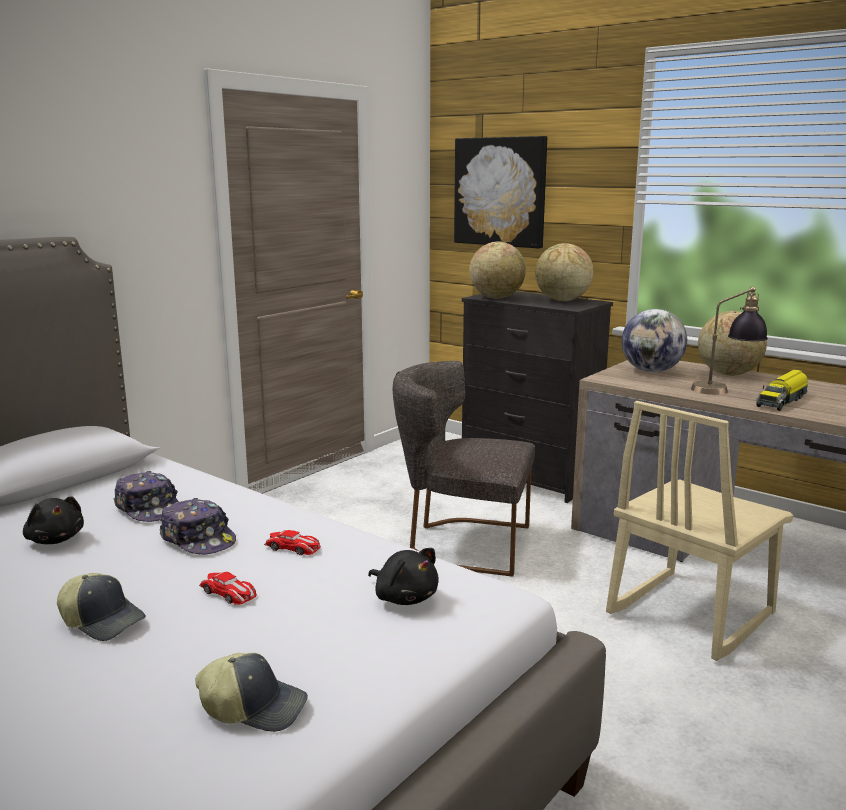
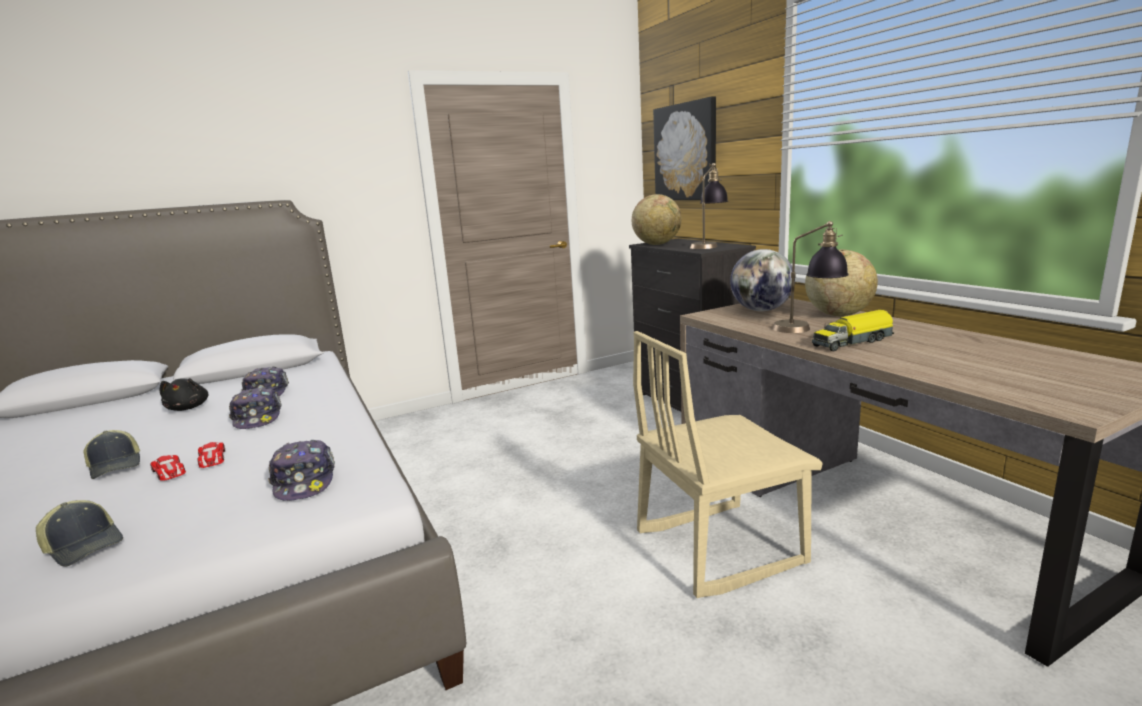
camera: 25 degrees right, 0 degrees up
(293, 547) = (301, 432): toy car -> toy car (169, 471)
(404, 597) = (305, 481): black plush toy -> cap
(462, 543) = (579, 453): grey chair -> none
(562, 300) = (709, 245): globe -> table lamp

